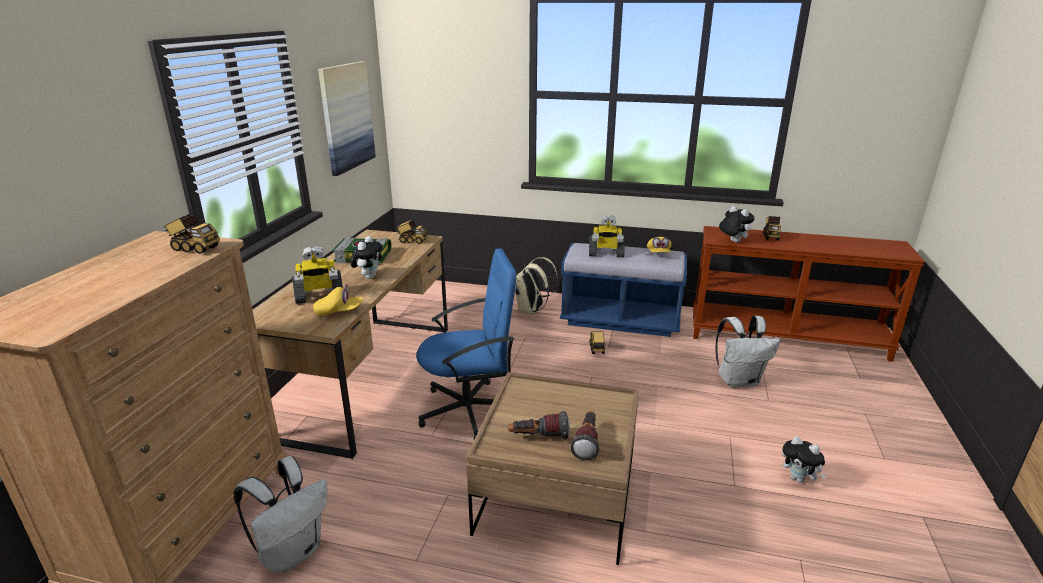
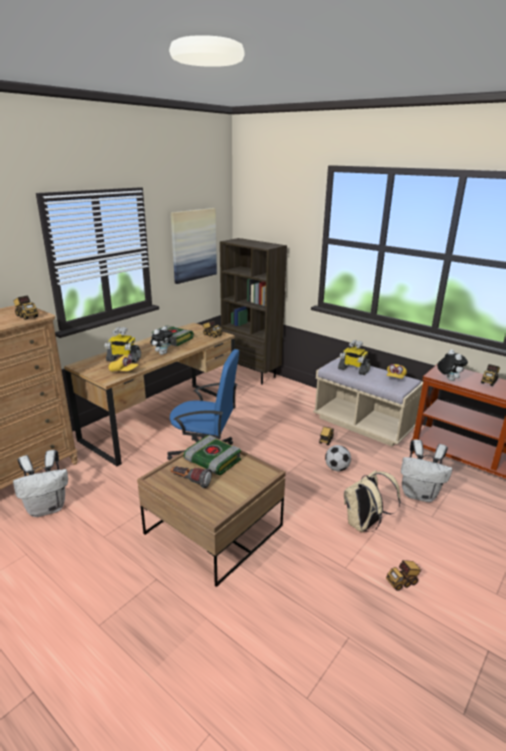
camera: 25 degrees right, 0 degrees up
(441, 290) = (251, 374): none -> brown bookcase
(532, 311) = (301, 402): beige backpack -> beige backpack (364, 525)
(539, 403) = (211, 461): none -> book
(587, 442) = (217, 495): flashlight -> none
(620, 320) = (362, 424): blue bench -> beige bench
(635, 378) = (337, 468): none -> football
(799, 479) = (402, 582): plush toy -> toy truck

